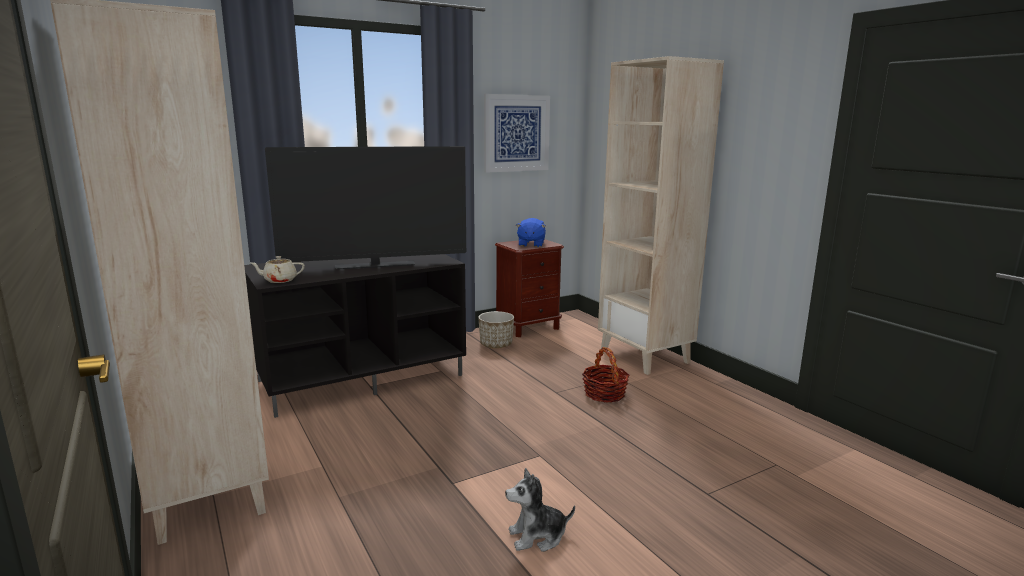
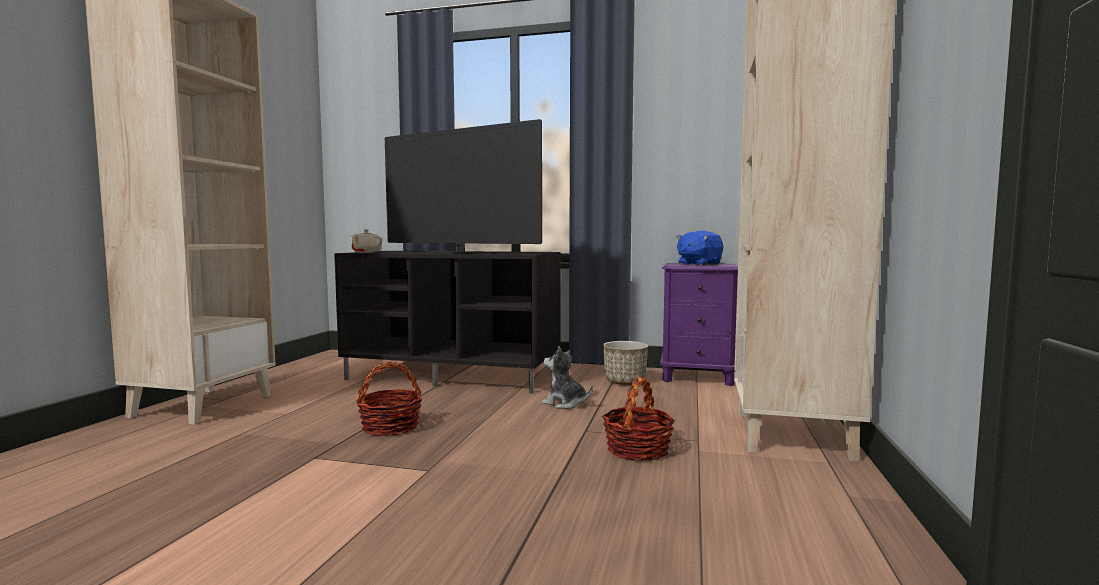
camera: 45 degrees right, 10 degrees down
(439, 440) = (390, 427): none -> basket
(516, 133) = (701, 128): picture -> none
(529, 327) = (698, 377): brown nightstand -> purple nightstand
(537, 536) = (244, 527): plush toy -> plush toy (565, 404)

